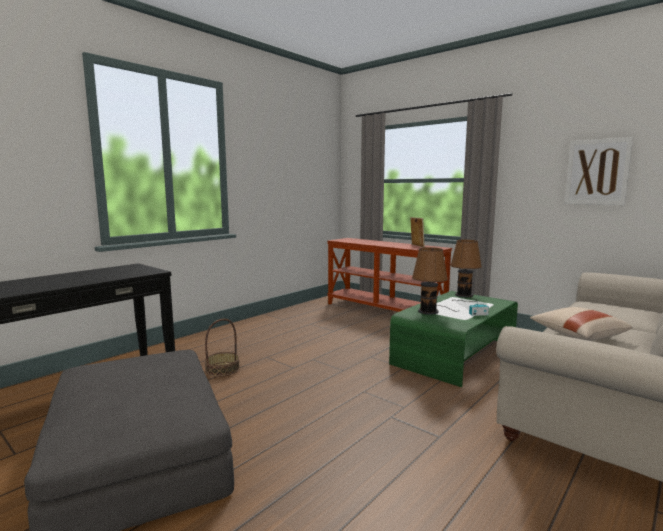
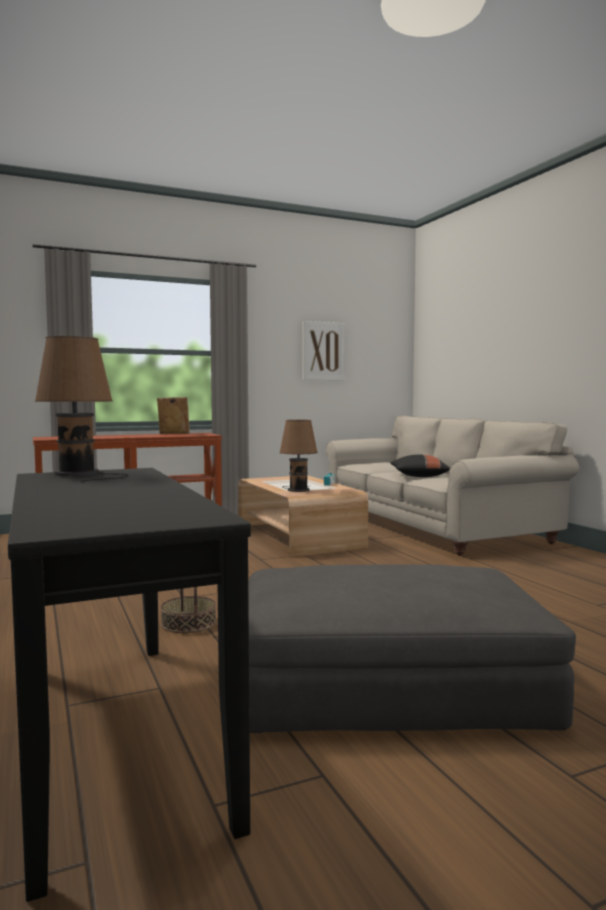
camera: 65 degrees left, 5 degrees down
(455, 353) = (298, 536): green coffee table -> brown coffee table
(464, 296) = (266, 479): brown table lamp -> brown table lamp (80, 474)
(577, 335) = (418, 476): beige pillow -> black pillow

